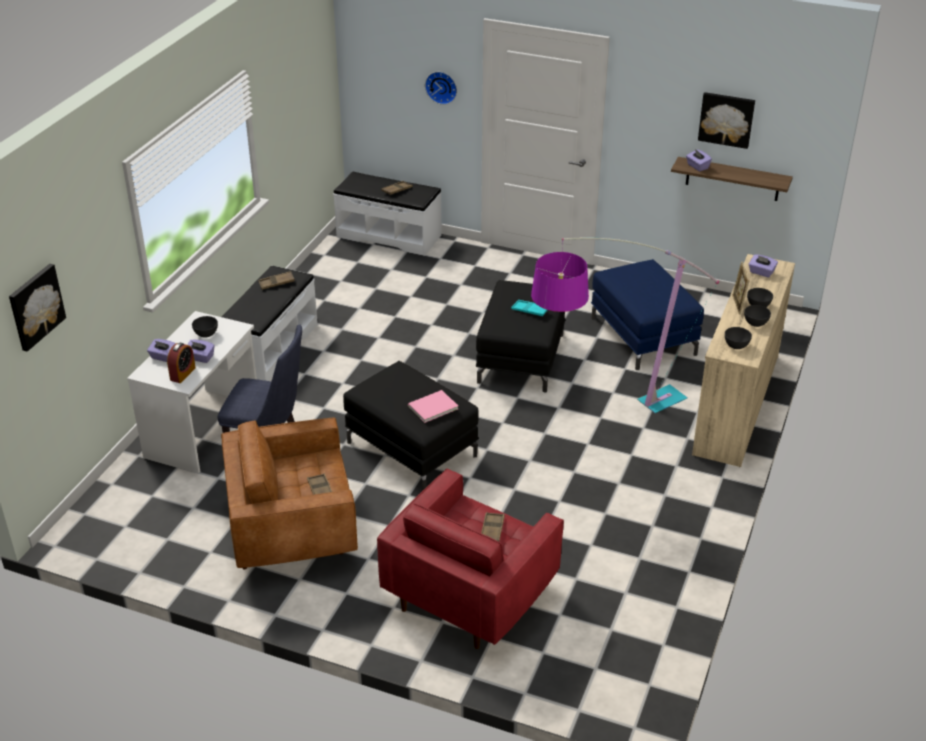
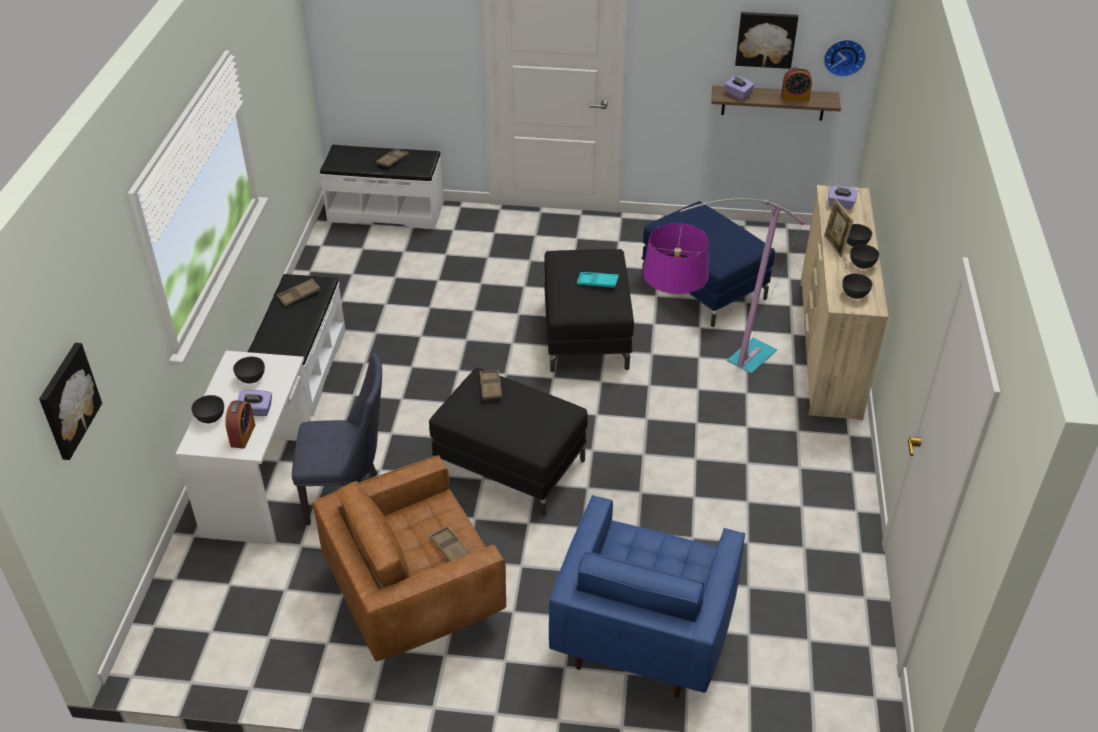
camera: 15 degrees left, 5 degrees up
(163, 357) = (211, 418): purple tissue box -> grey bowl
(431, 407) = (538, 420): pink book -> none
(442, 87) = (434, 37): wall clock -> wall clock (844, 57)
(470, 594) = (643, 631): red armchair -> blue armchair
(492, 530) = (663, 558): brown tray -> brown tray (490, 387)
(748, 176) = (795, 98): none -> alarm clock

